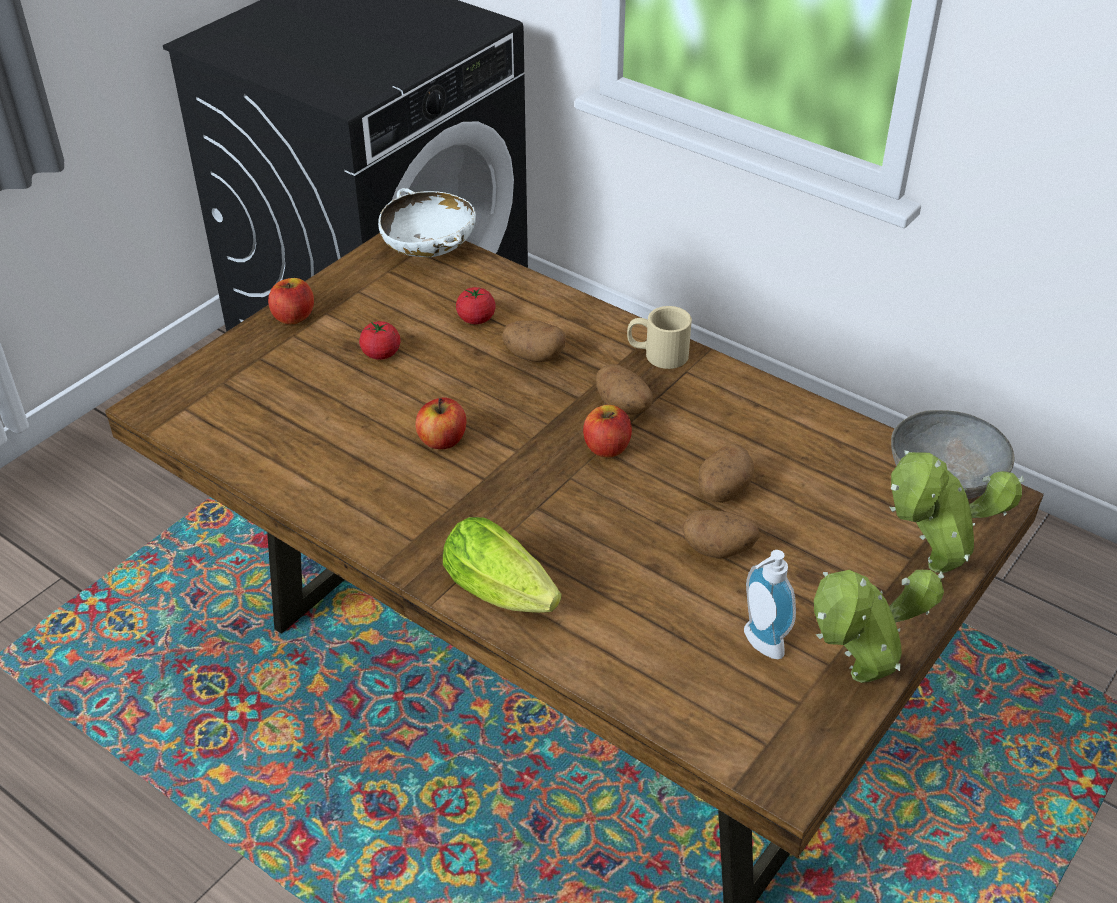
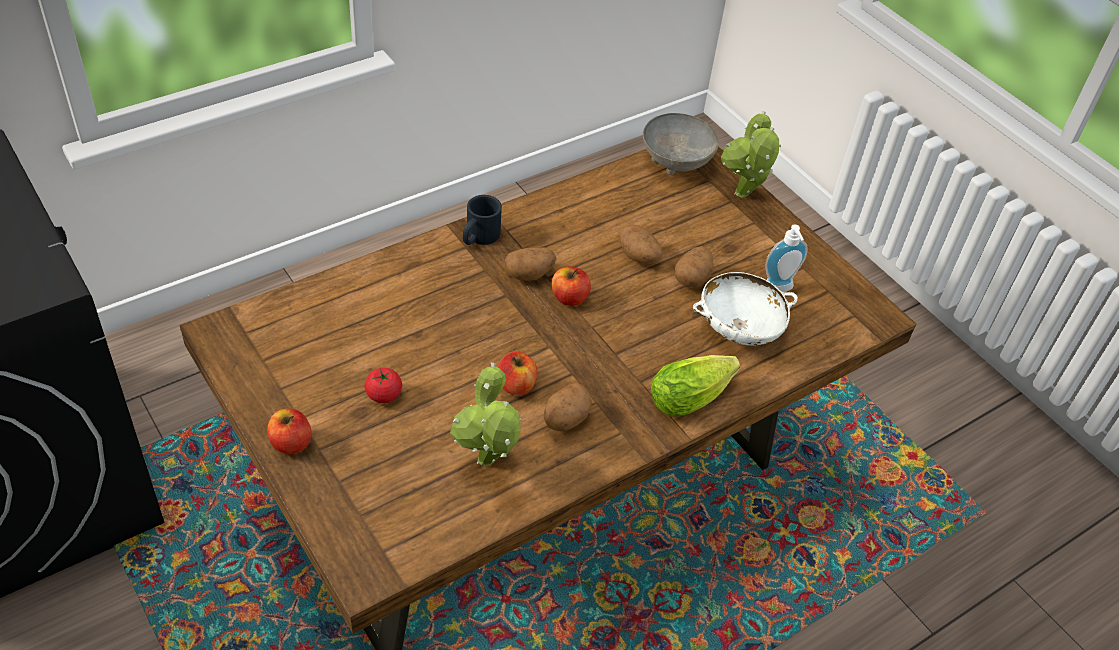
camera: 75 degrees left, 5 degrees up
(429, 249) = (248, 324): white bowl -> white bowl (739, 328)
(476, 319) = (372, 323): tomato -> none
(534, 356) = (442, 303): potato -> potato (565, 419)
(657, 354) = (478, 237): beige mug -> black mug
(855, 679) = (817, 261): potted plant -> potted plant (488, 465)

